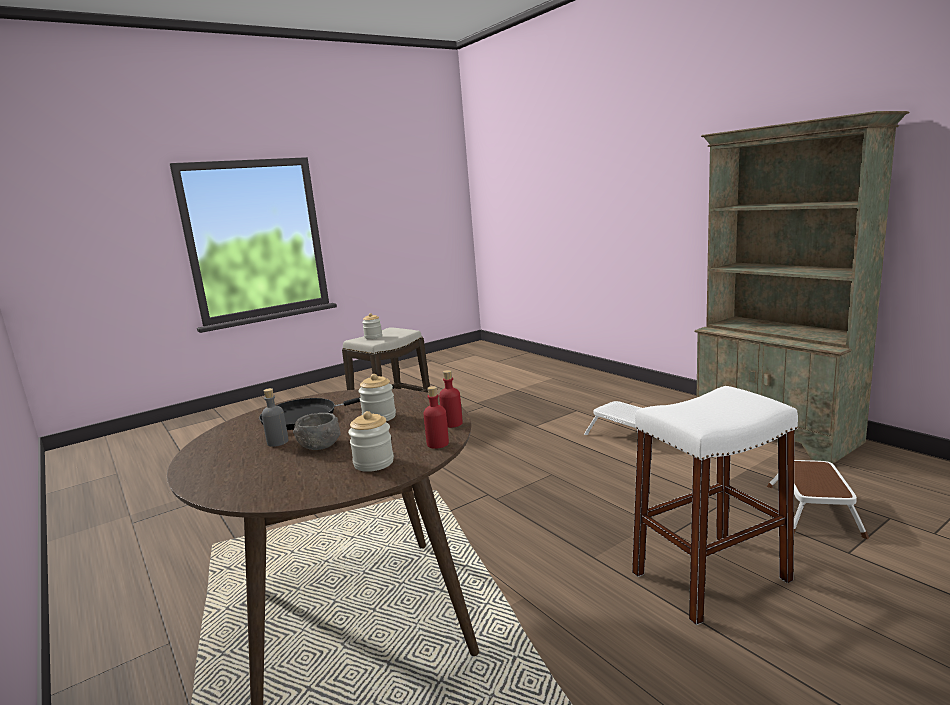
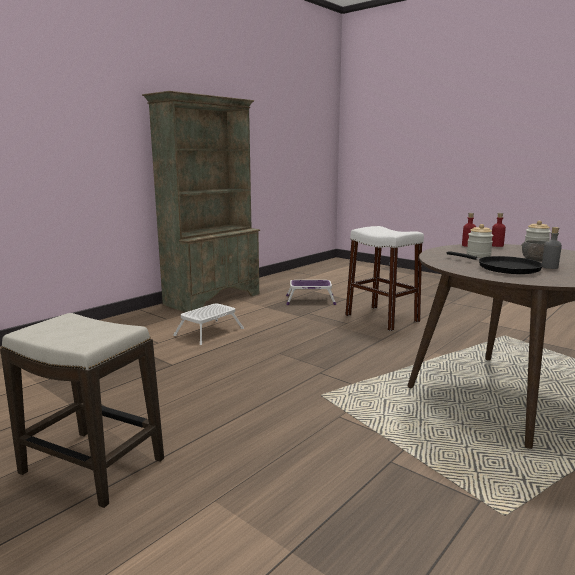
camera: 105 degrees left, 0 degrees up
(373, 337) = (85, 333): jar -> none
(812, 510) = (310, 300): brown step ladder -> purple step ladder

